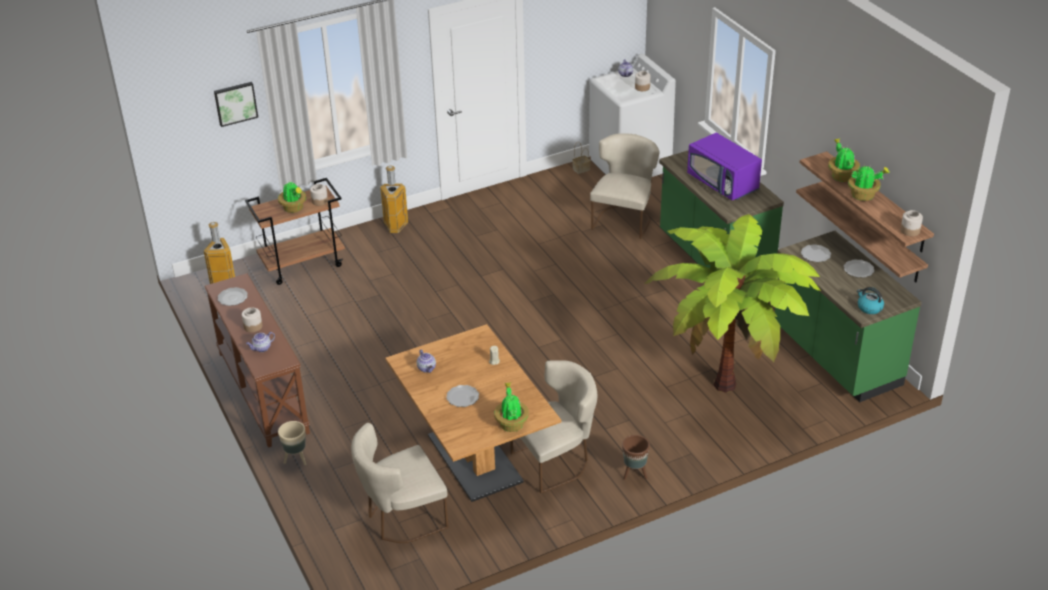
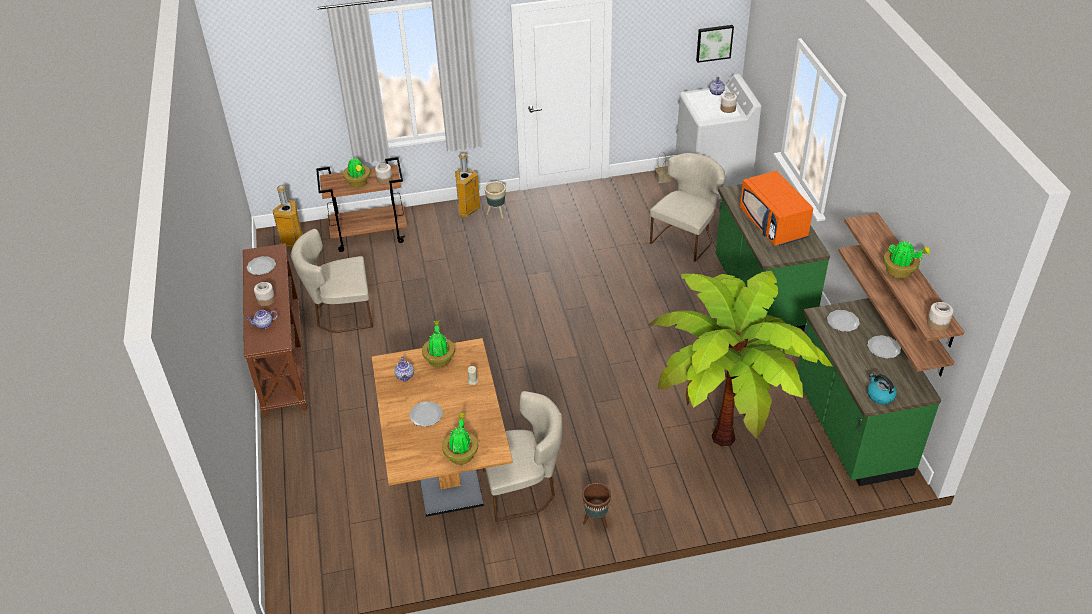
camera: 15 degrees right, 5 degrees up
(235, 103) = (310, 76): picture -> picture (714, 42)
(296, 459) = (283, 435): beige planter -> beige planter (496, 213)
(401, 518) = (354, 520): beige chair -> beige chair (340, 313)
(723, 183) = (773, 225): purple microwave -> orange microwave
(841, 176) = (883, 245): potted plant -> potted plant (439, 359)

